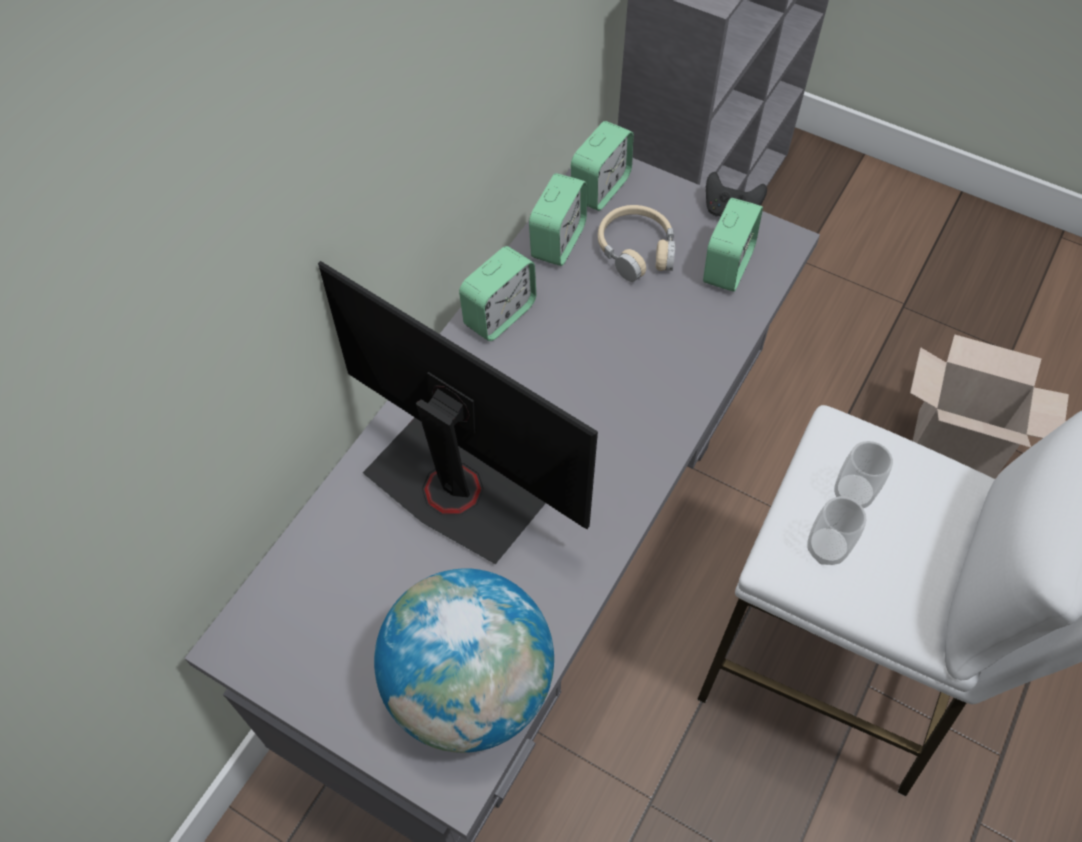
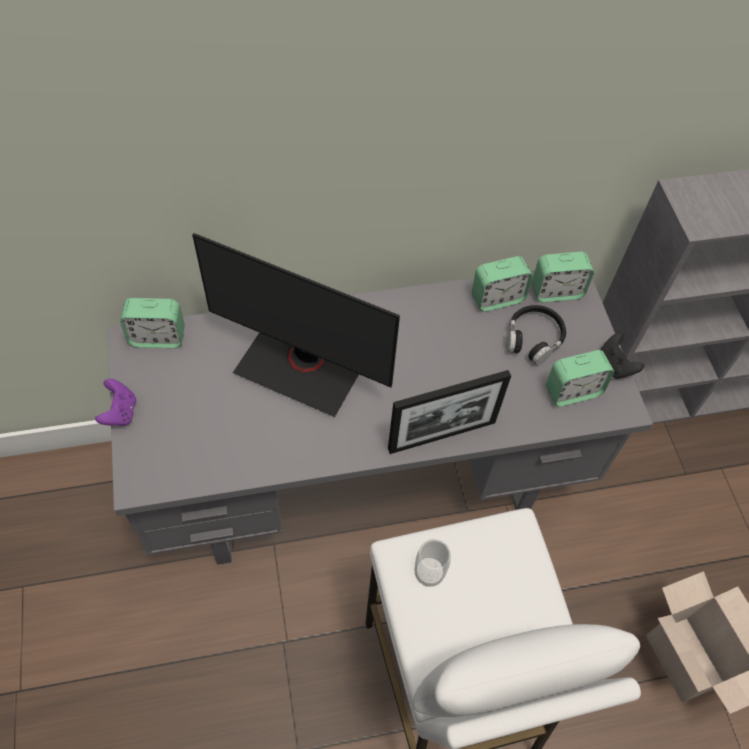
camera: 45 degrees right, 0 degrees up
(331, 731) = (120, 412): none -> purple game controller
(461, 481) = (302, 365): monitor -> monitor turned 120 degrees clockwise
(470, 687) = (192, 454): globe -> none
(499, 315) = (420, 307): alarm clock -> alarm clock (157, 337)
(636, 250) = (533, 339): beige headphones -> black headphones
(675, 415) = (442, 435): none -> picture frame
(852, 494) = (479, 563): cup -> none

